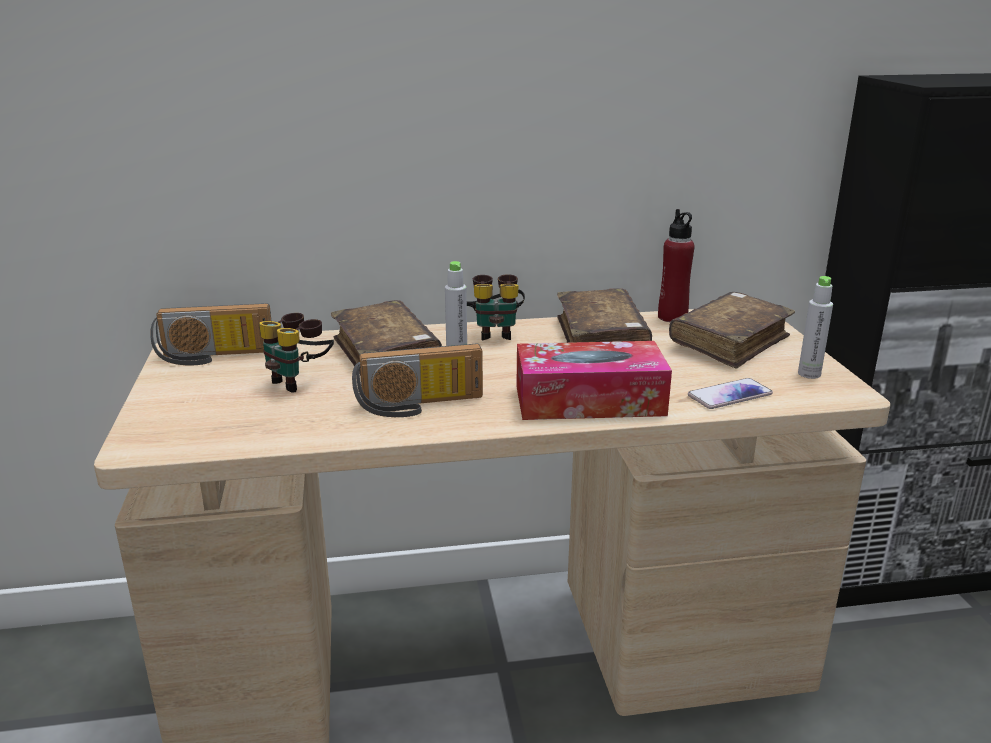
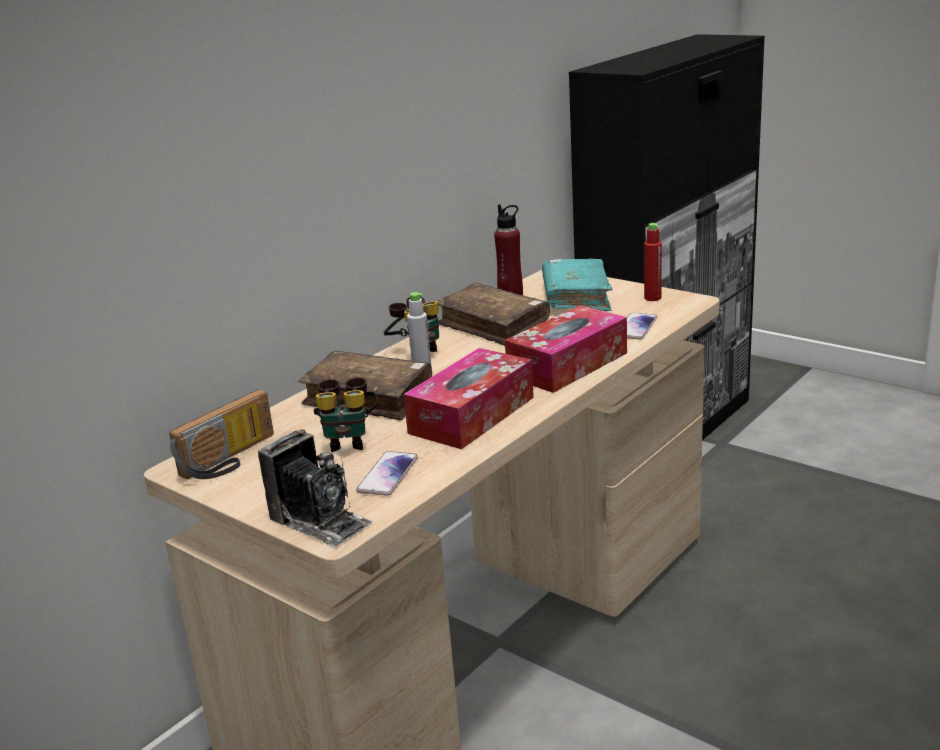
camera: 40 degrees left, 0 degrees up
(153, 432) = (320, 520): none -> camera
(263, 422) = (388, 475): none -> phone
(420, 406) = (472, 415): radio -> tissue box
(730, 342) = (576, 297): brown book -> turquoise book
(809, 374) = (652, 298): grey bottle -> red bottle

